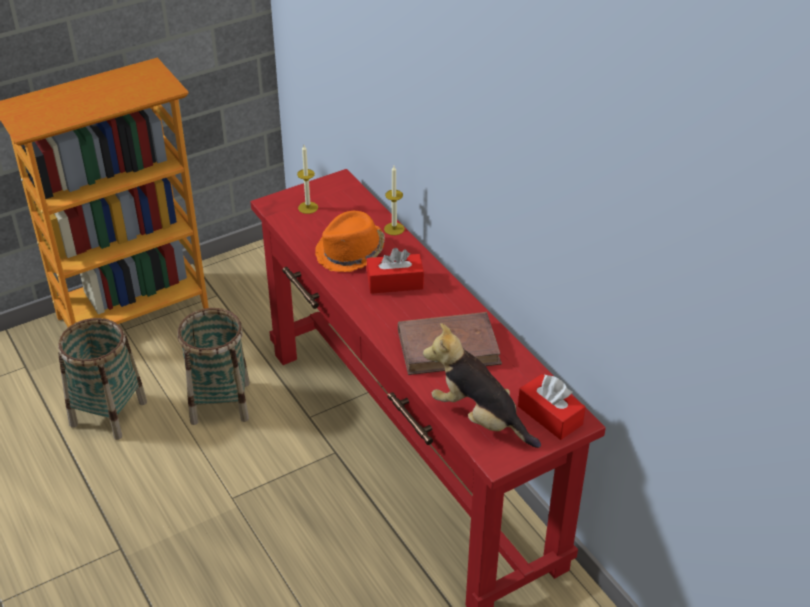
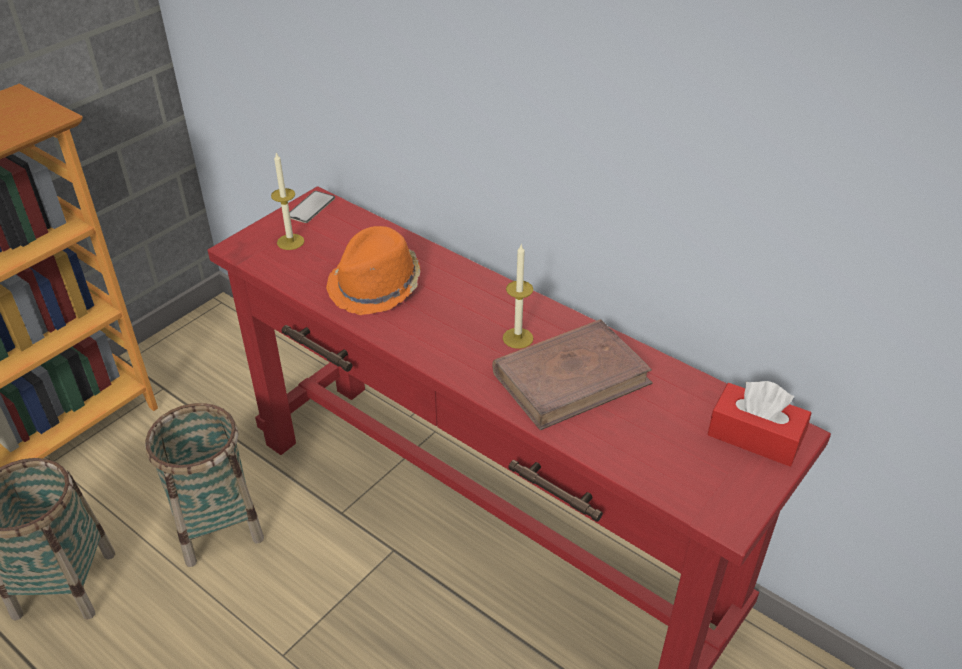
camera: 20 degrees left, 0 degrees up
(334, 184) = (311, 207): none -> phone
(394, 229) = (416, 244): candle -> candle (518, 338)
(395, 282) = (454, 310): red tissue box -> none
(479, 418) = (669, 466): plush toy -> none

